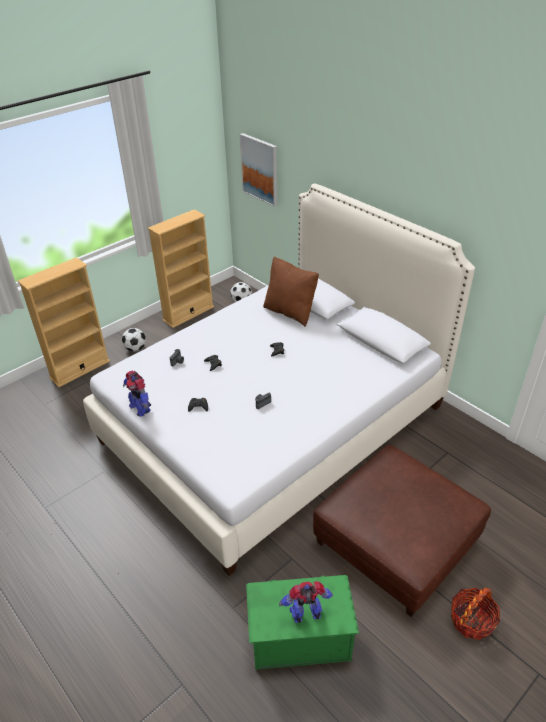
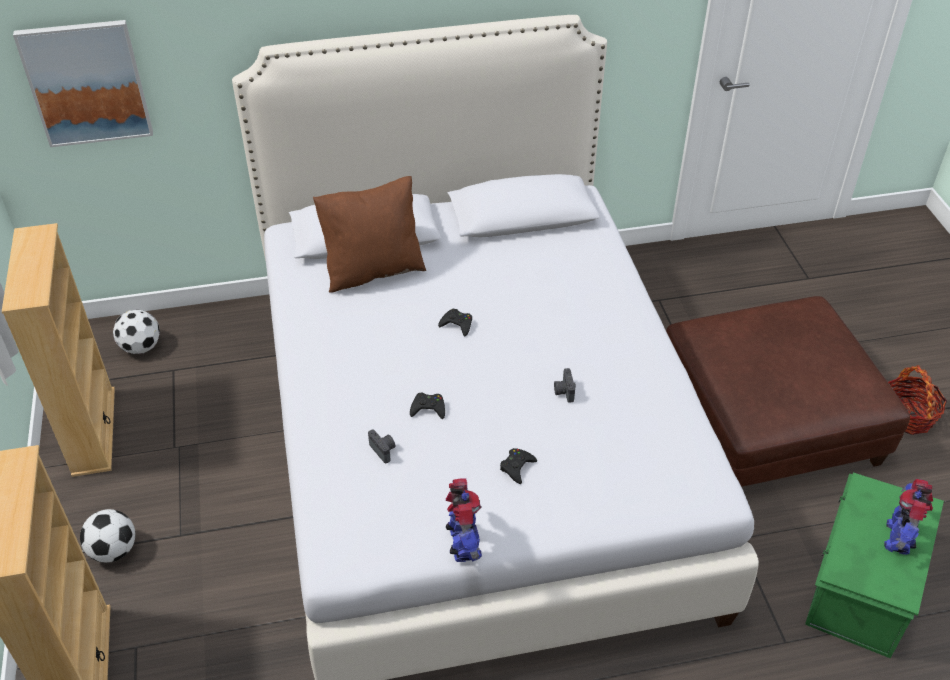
camera: 60 degrees left, 5 degrees up
(140, 408) = (463, 544): toy robot -> toy robot turned 90 degrees counterclockwise

